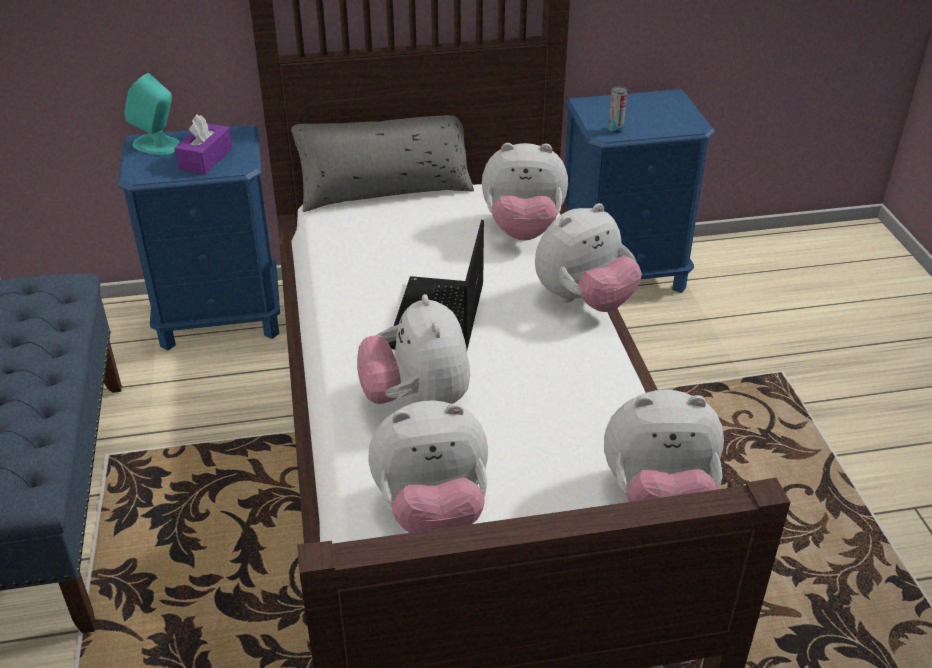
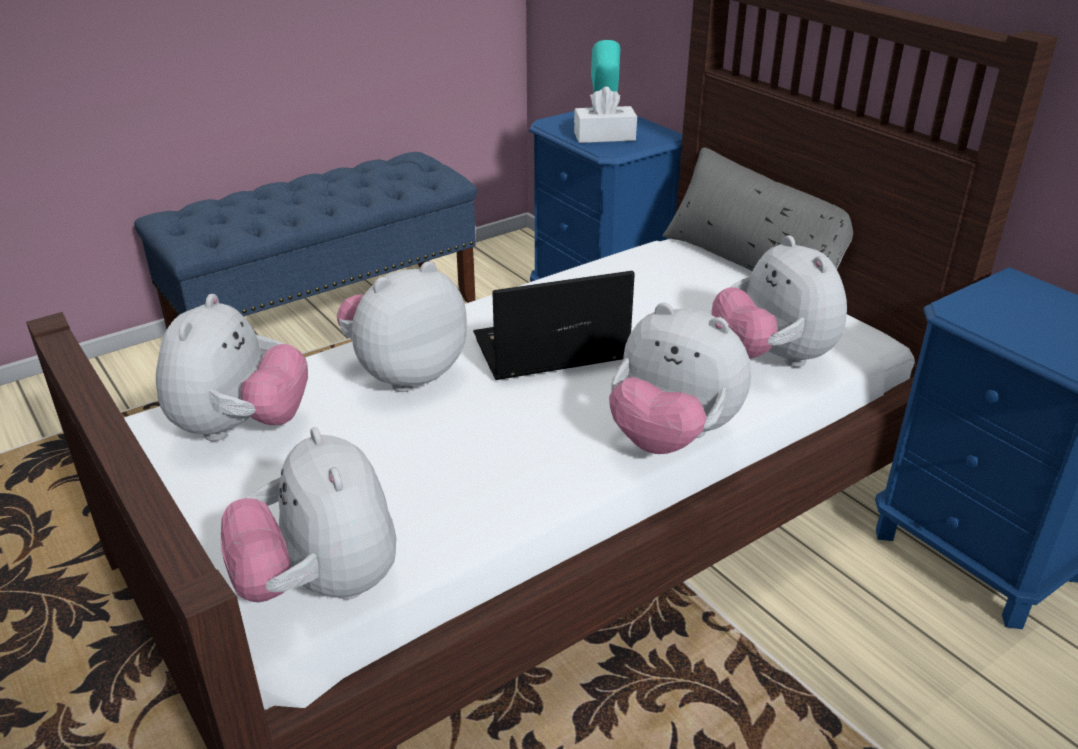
camera: 65 degrees right, 5 degrees down
(206, 159) = (604, 136): purple tissue box -> white tissue box
(432, 512) = (241, 427): plush toy -> plush toy turned 135 degrees counterclockwise
(615, 130) = (977, 314): can -> none

